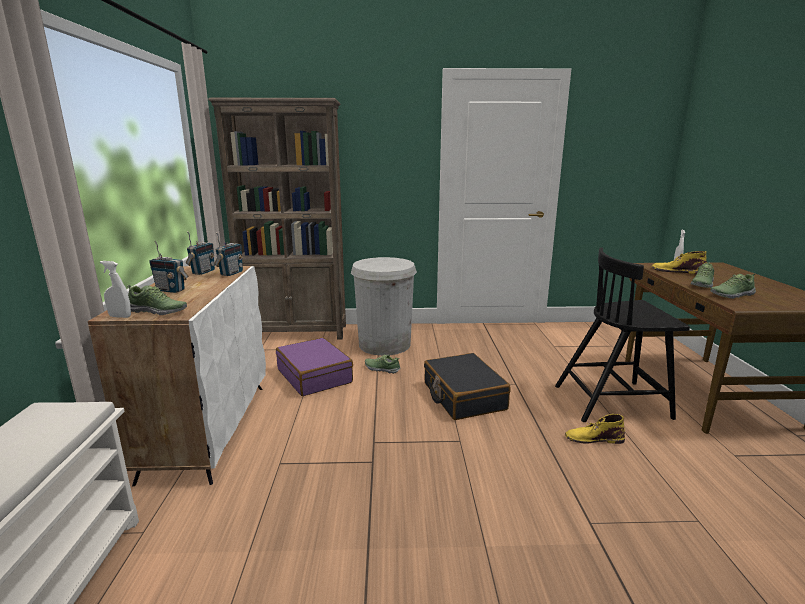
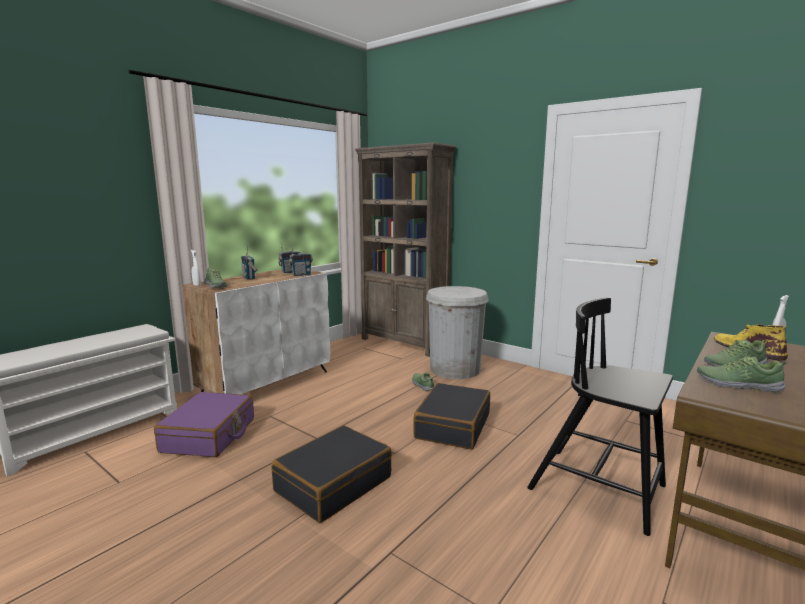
camera: 40 degrees right, 5 degrees down
(315, 376) = (369, 375): purple suitcase -> purple suitcase (209, 435)
(460, 496) = (333, 484): none -> black suitcase
(593, 438) = (513, 504): yellow boot -> none

